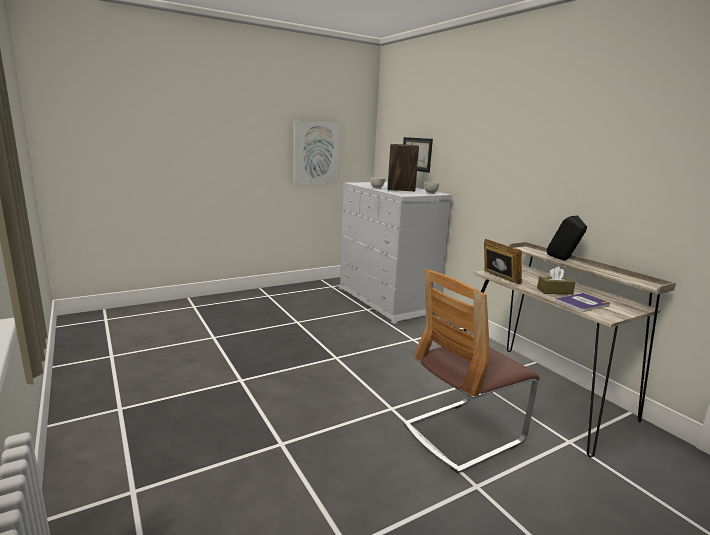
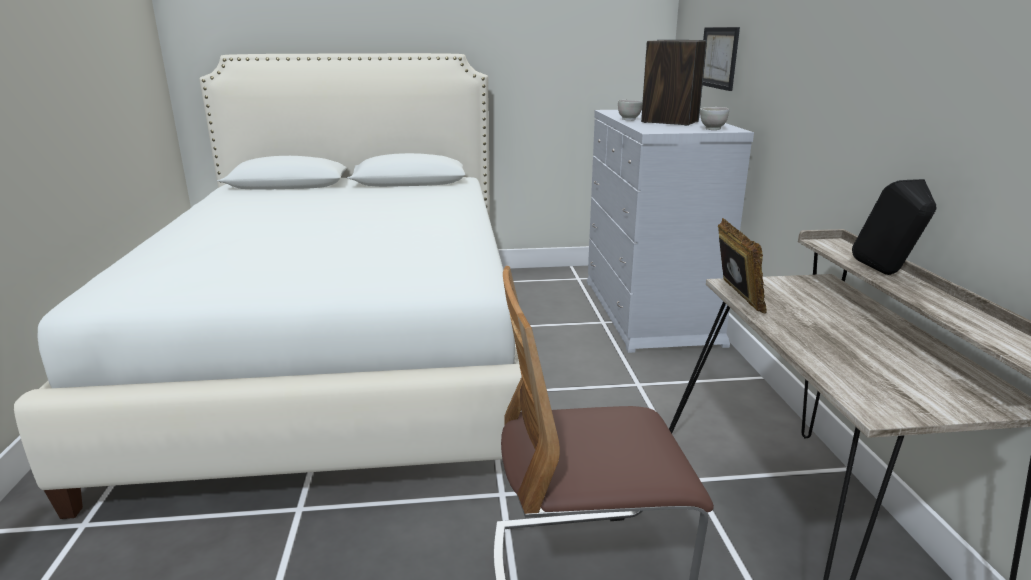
camera: 25 degrees right, 5 degrees up
(222, 350) = (344, 354): none -> white bed
(316, 152) = (563, 60): picture -> none
(554, 291) = (826, 337): brown tissue box -> none
(582, 303) = (859, 372): book -> none

